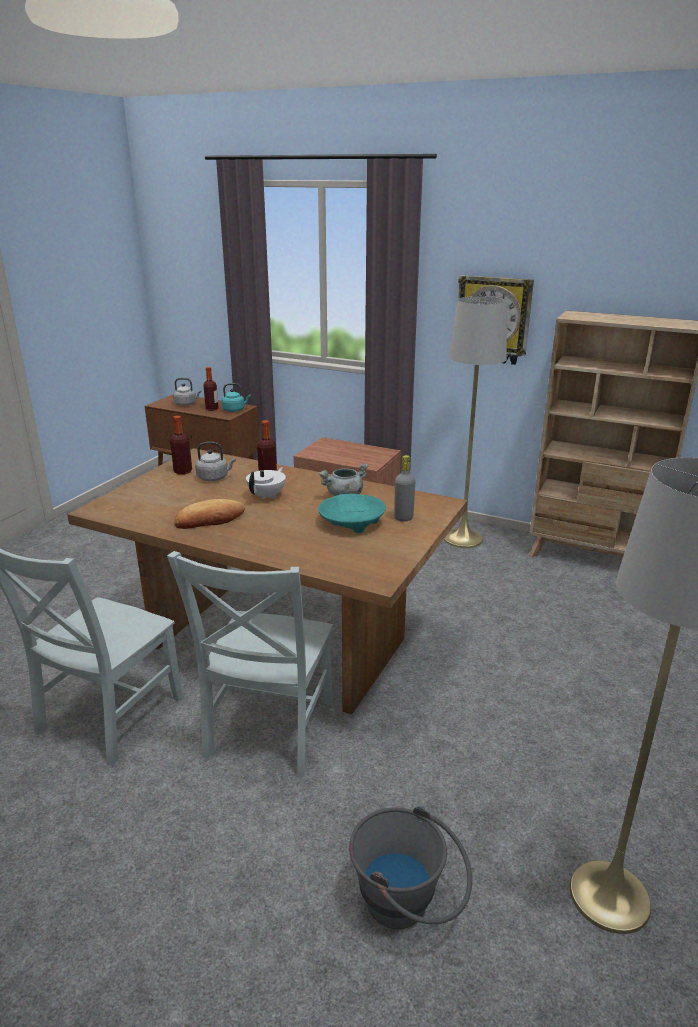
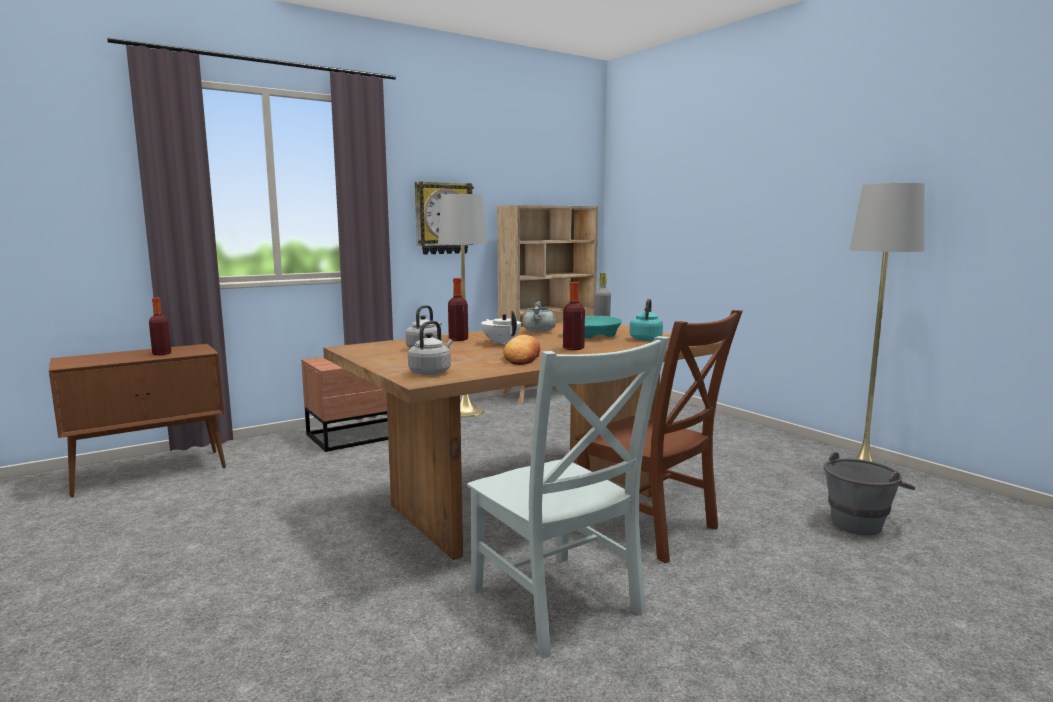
camera: 60 degrees left, 15 degrees down
(183, 471) = (384, 353): bottle -> bottle (573, 348)
(187, 404) = (111, 358): grey kettle -> grey kettle (431, 372)
(235, 410) = (194, 349): turquoise kettle -> turquoise kettle (646, 339)
(268, 732) = (651, 529): grey chair -> brown chair

